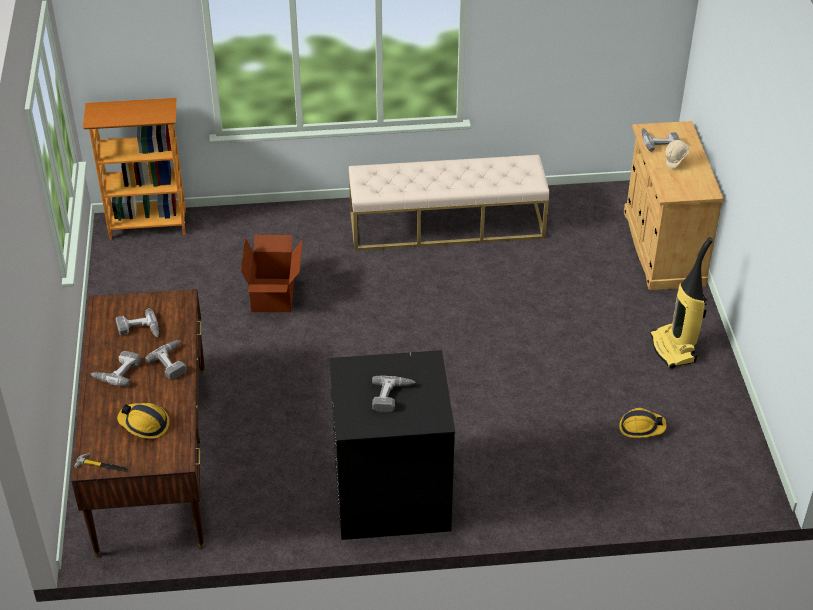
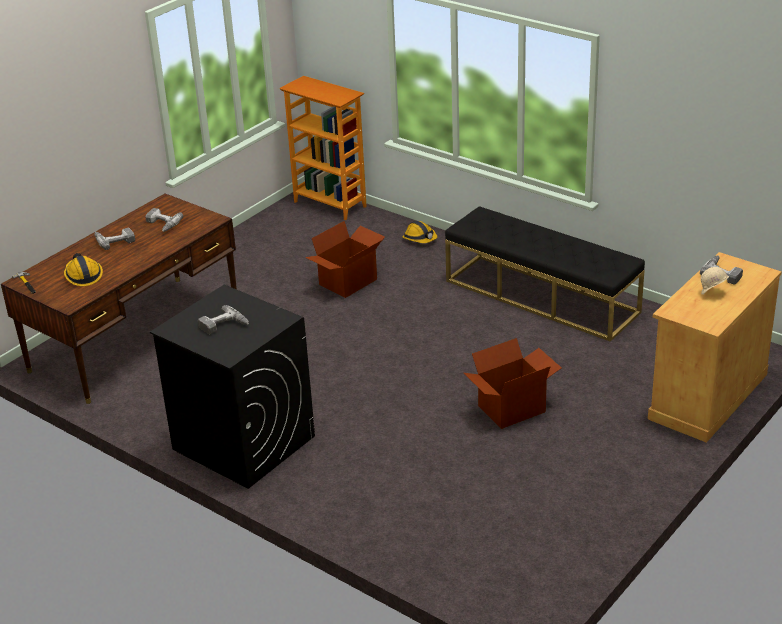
camera: 45 degrees right, 10 degrees down
(173, 362) = (152, 251): power drill -> none
(447, 225) = (541, 296): beige bench -> black bench
(549, 337) = (511, 408): none -> cardboard box
(641, 427) = (492, 508): hard hat -> hard hat (420, 239)
(674, 349) = (605, 471): vacuum cleaner -> none

